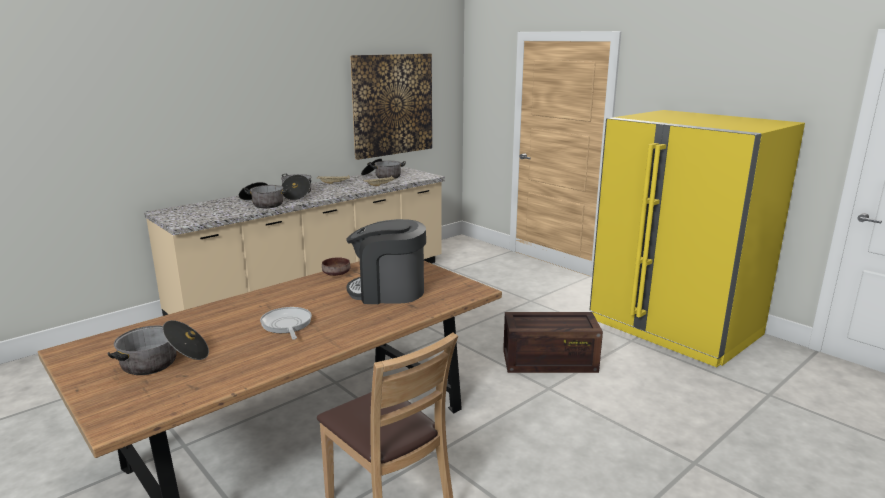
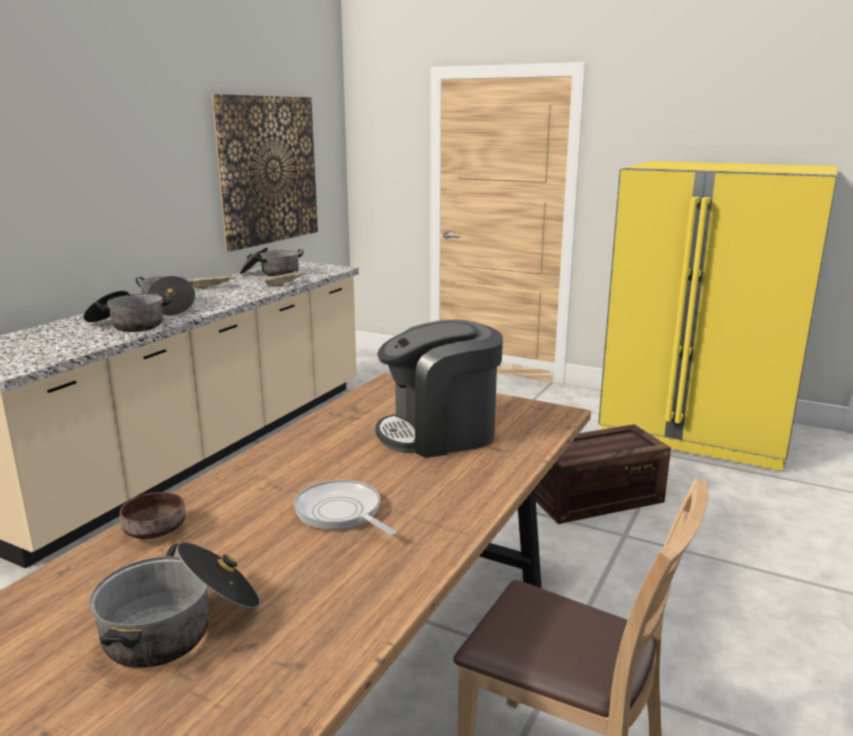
camera: 20 degrees left, 0 degrees up
(336, 273) = (331, 418): brown bowl -> brown bowl (155, 530)

